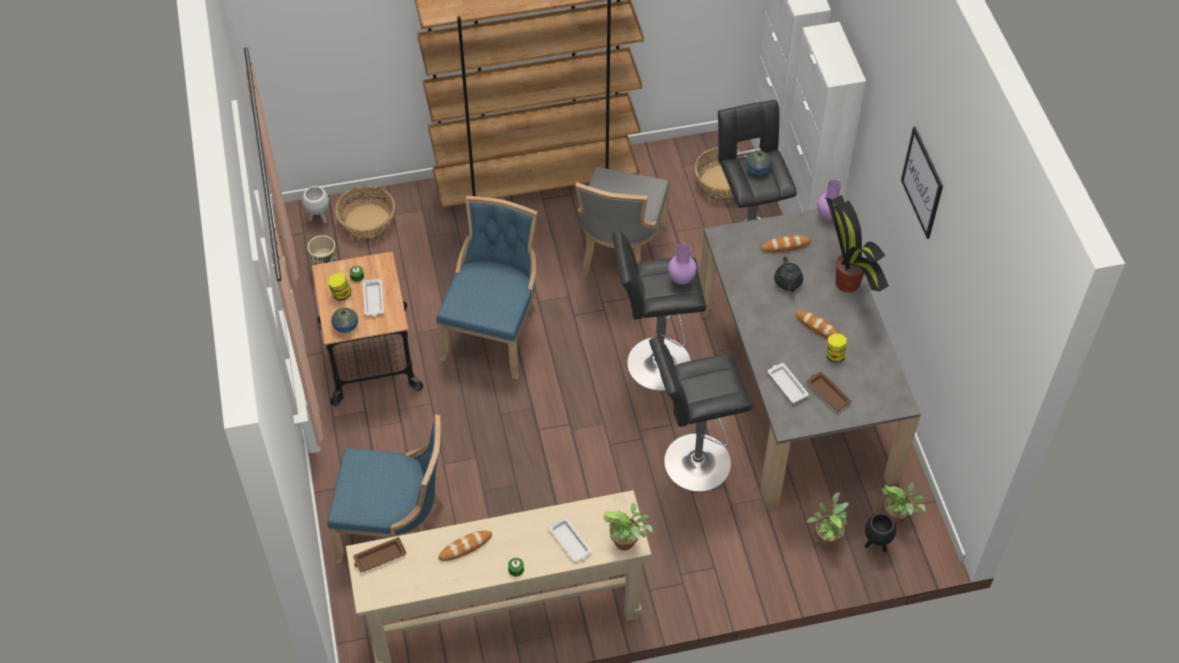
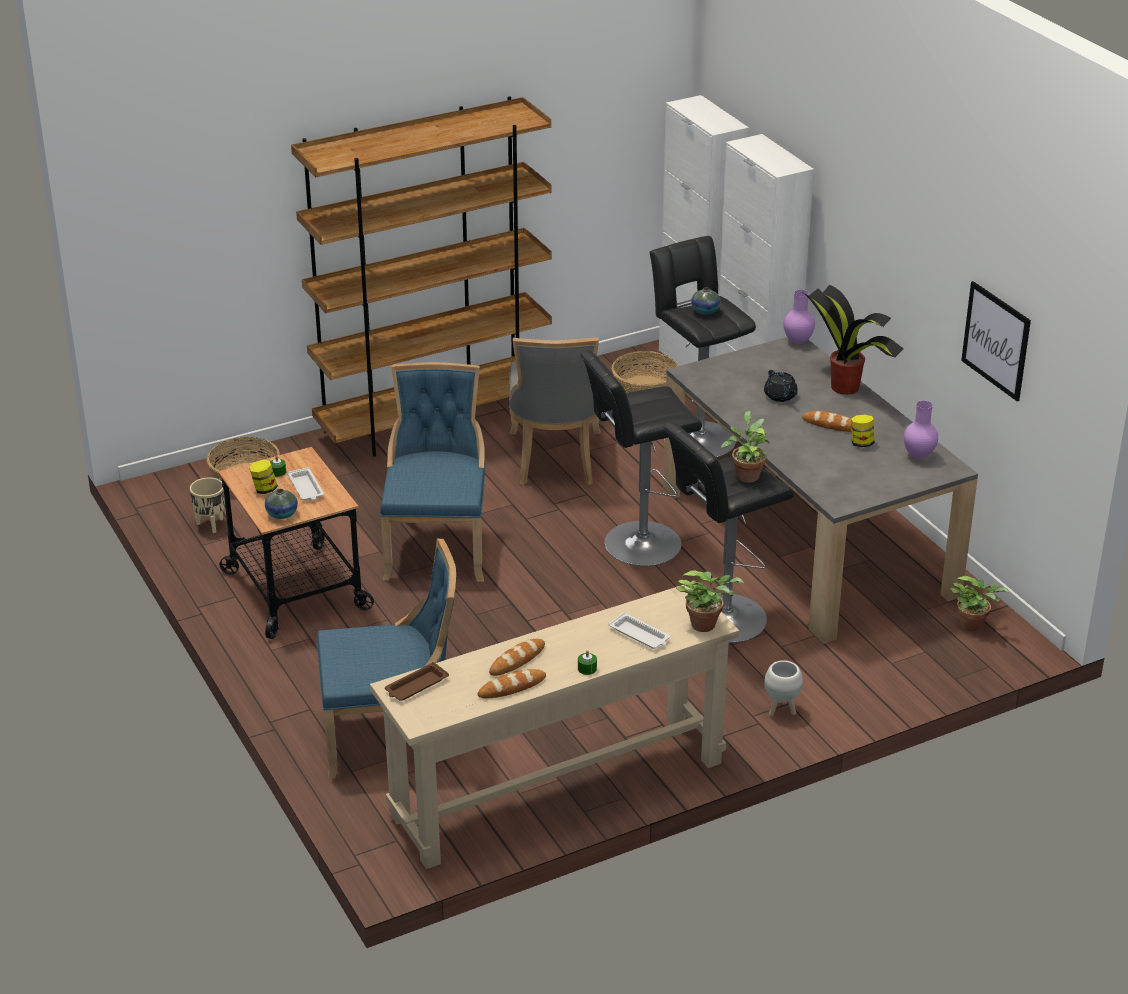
camera: 15 degrees left, 20 degrees down
(319, 218) = (185, 483): white planter -> white planter (781, 710)
(682, 279) = (665, 403): purple vase -> purple vase (919, 455)
(785, 246) = (763, 369): bread -> bread (512, 687)
(787, 384) = (821, 473): white tray -> none
(826, 536) = (903, 655): potted plant -> potted plant (746, 475)
(827, 392) = (869, 472): brown tray -> none
(876, 544) = (961, 652): black planter -> none
(922, 182) = (916, 220): picture -> picture (996, 340)

